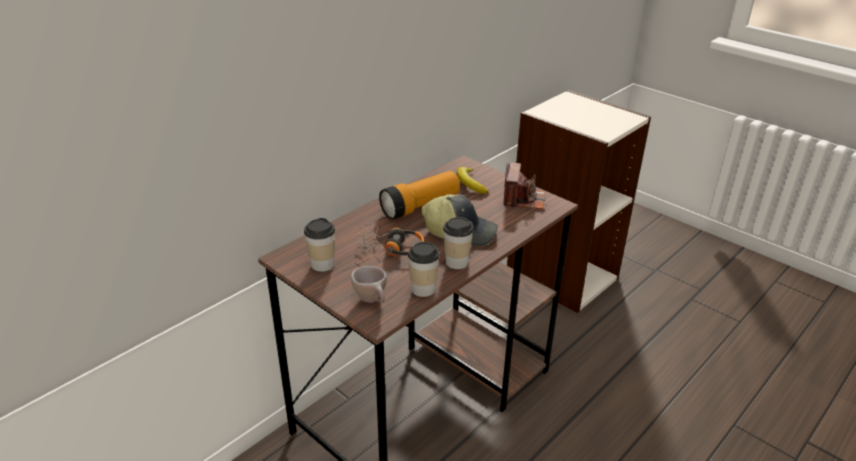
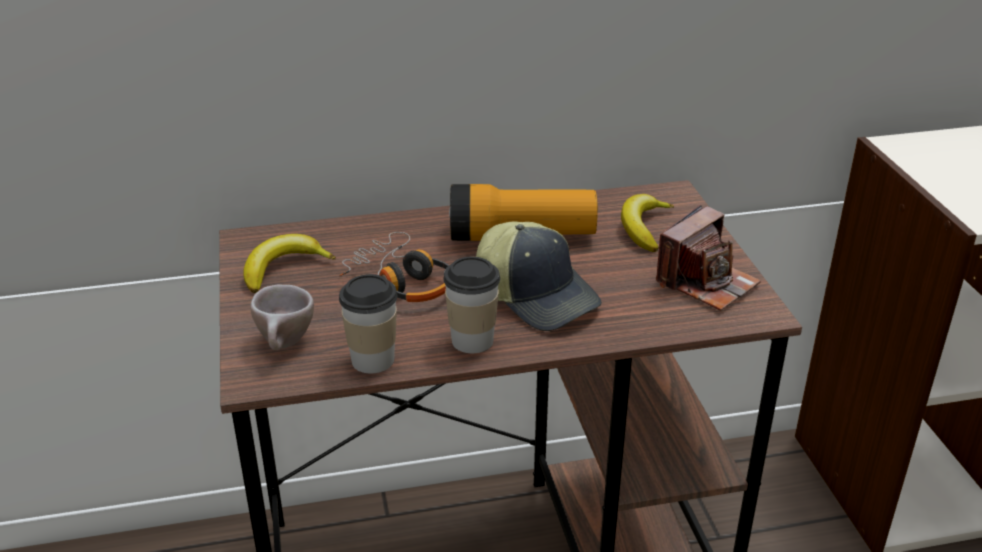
camera: 35 degrees right, 0 degrees up
(322, 265) = (283, 269): cup -> banana

